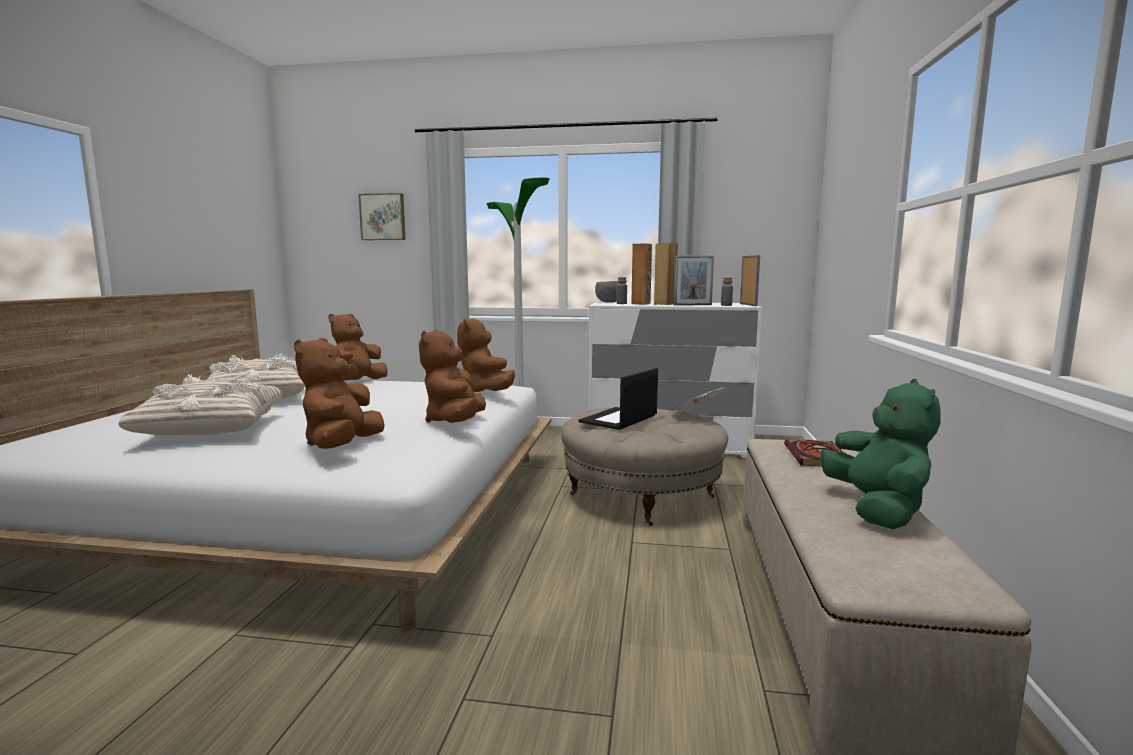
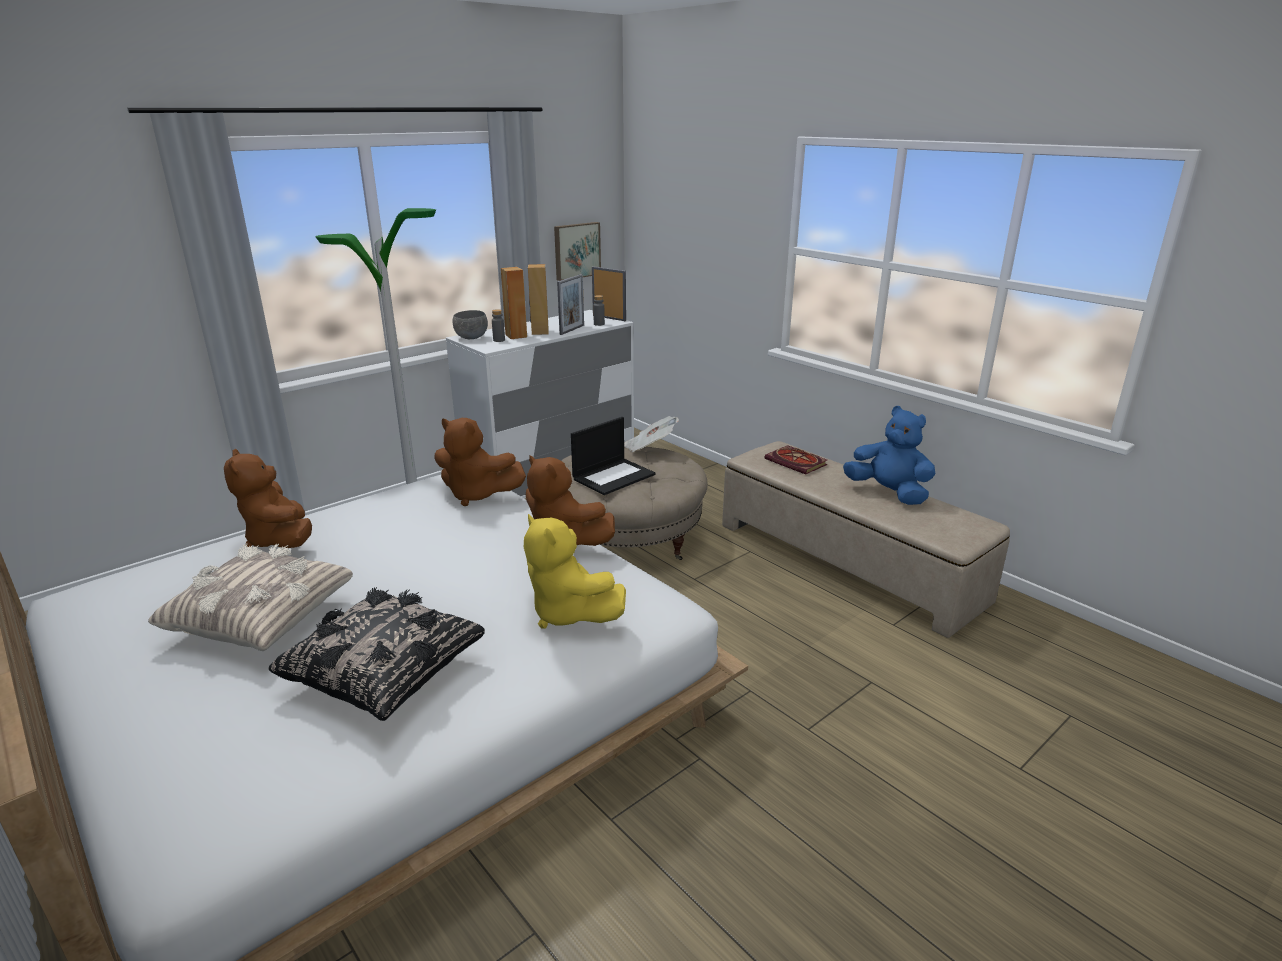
camera: 50 degrees left, 15 degrees up
(211, 431) = (384, 675): beige pillow -> black pillow
(342, 446) = (568, 613): brown plush toy -> yellow plush toy
(383, 217) = (75, 258): picture -> picture (576, 250)
(619, 419) = (614, 476): laptop -> laptop turned 120 degrees counterclockwise
(877, 510) = (888, 493): green plush toy -> blue plush toy

